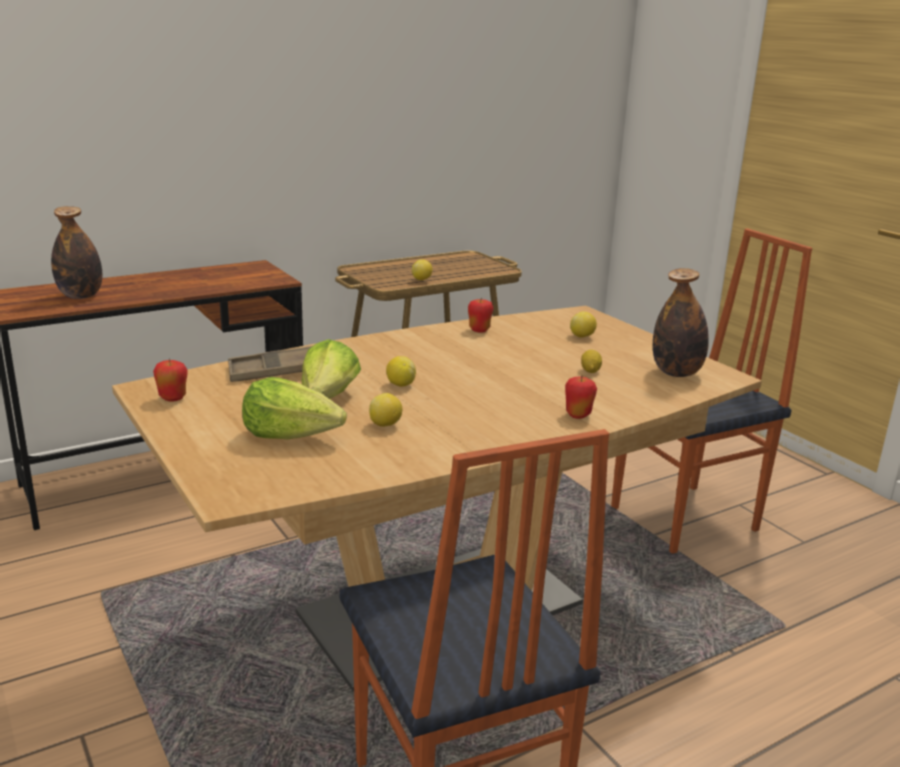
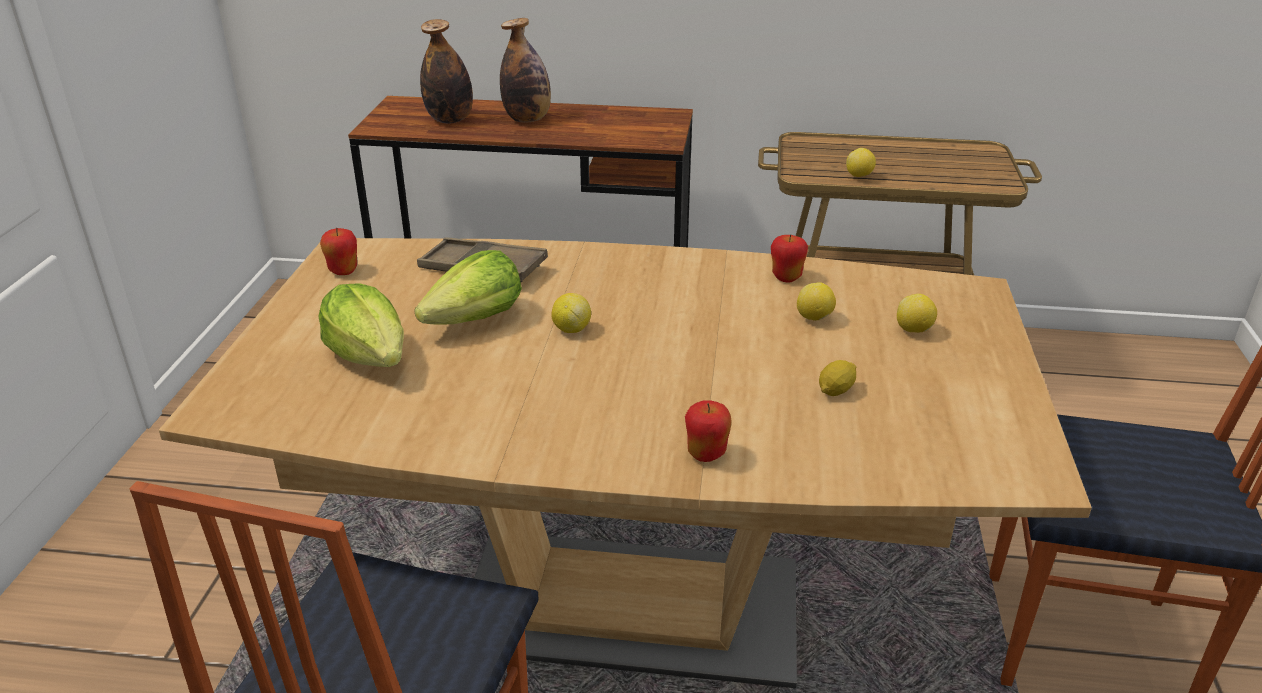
camera: 40 degrees right, 10 degrees up
(385, 425) = (472, 379): lemon -> lemon (814, 318)
(676, 373) = (960, 441): bottle -> bottle (527, 119)

